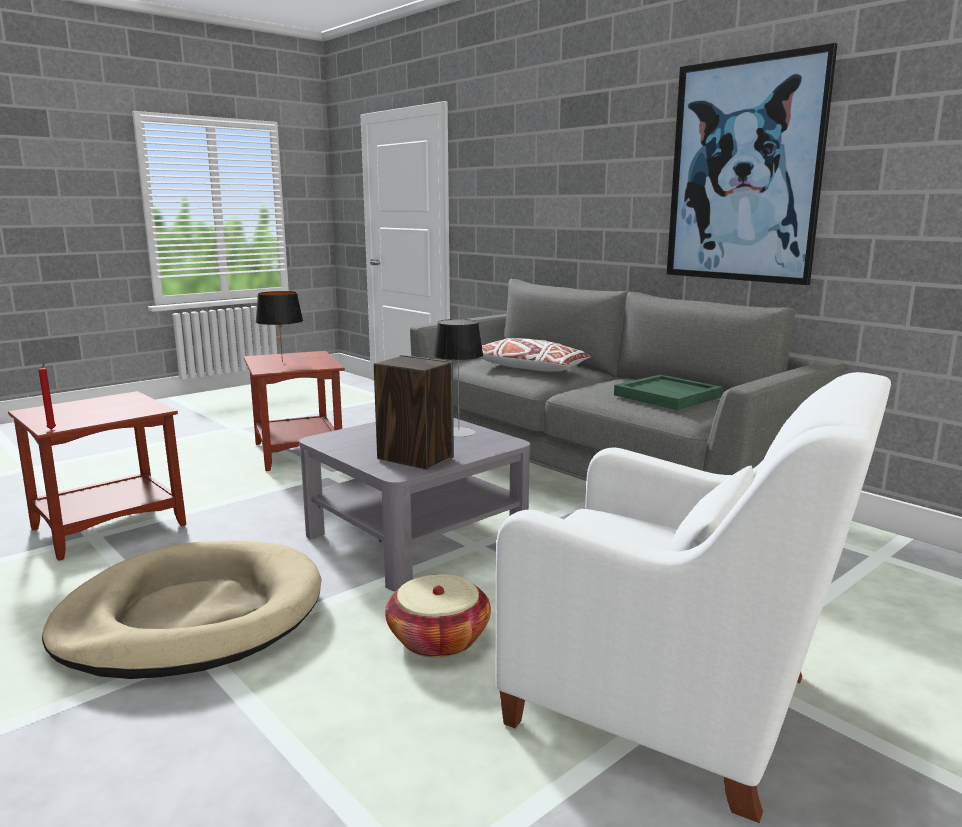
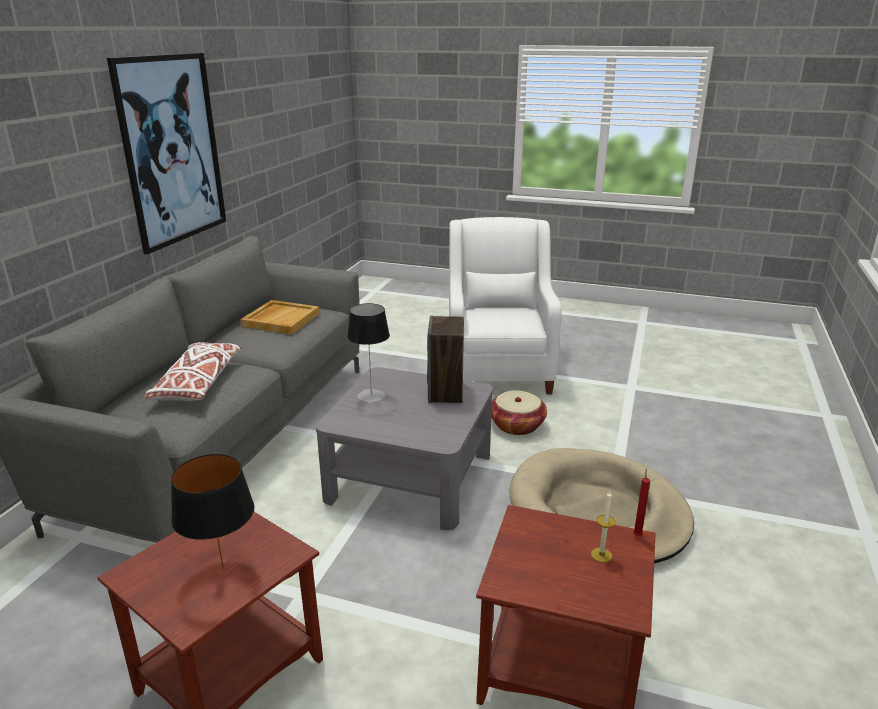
camera: 120 degrees left, 10 degrees up
(72, 417) = (601, 555): none -> candle
(668, 396) = (281, 319): green tray -> beige tray

